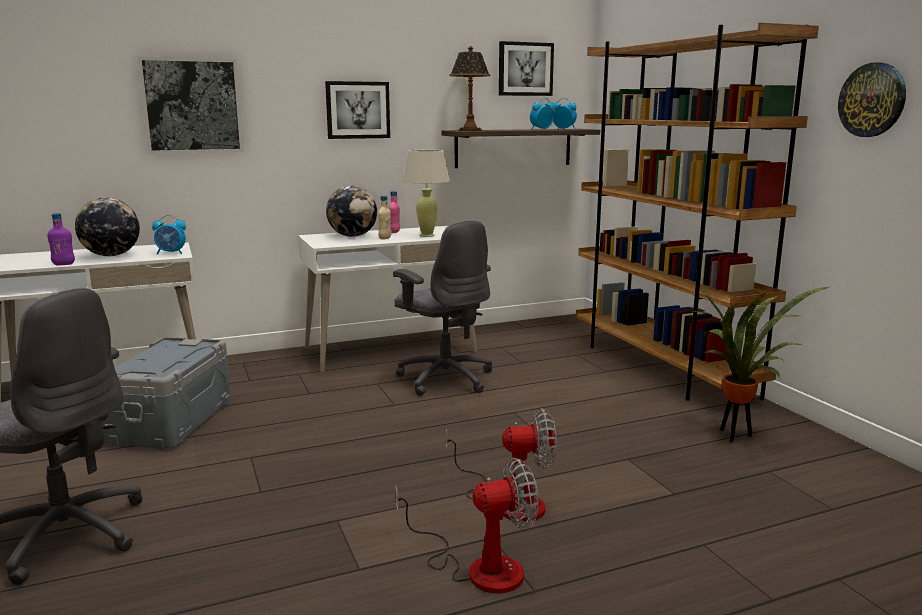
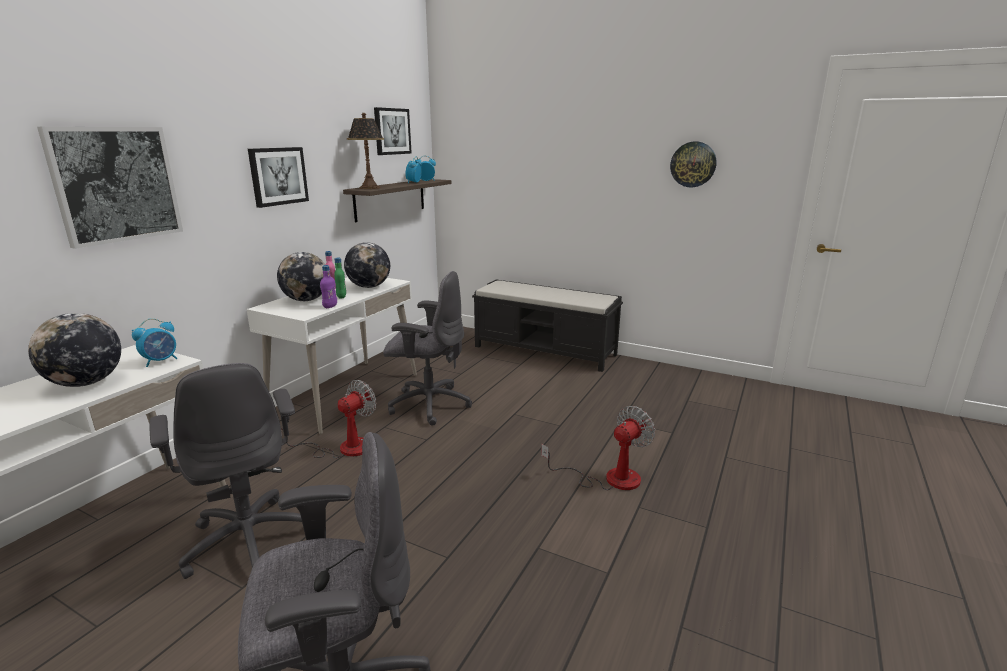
camera: 40 degrees left, 5 degrees up
(63, 264) = (48, 412): purple bottle -> purple bottle (330, 306)
(170, 421) = (249, 539): grey storage box -> grey office chair
(385, 238) = (341, 297): beige bottle -> green bottle
(427, 235) = (369, 287): beige table lamp -> globe
(478, 567) = (663, 530): fan -> fan (343, 448)
(661, 367) = (545, 351): brown bookcase -> black bench
(736, 436) = (645, 384): potted plant -> none

